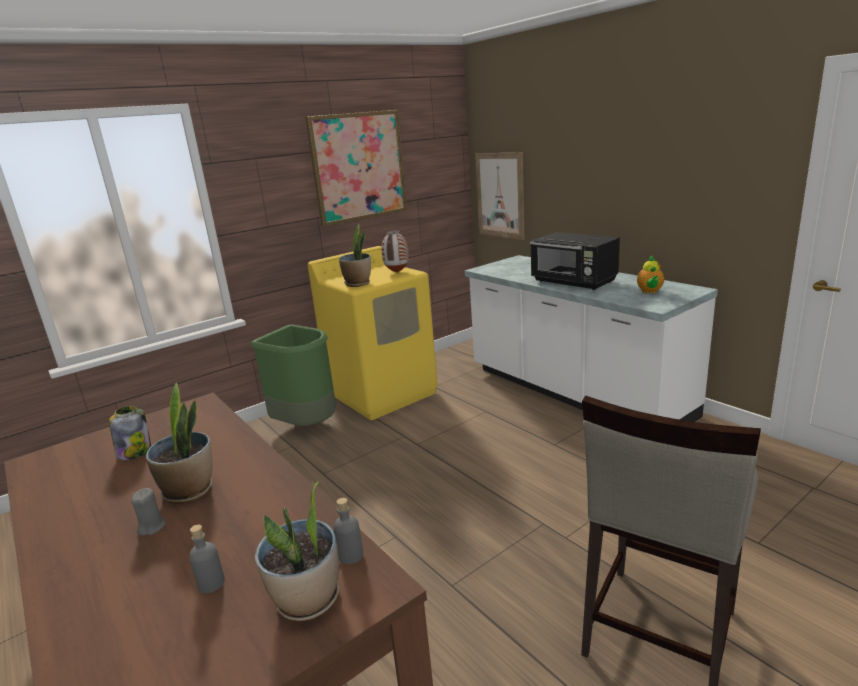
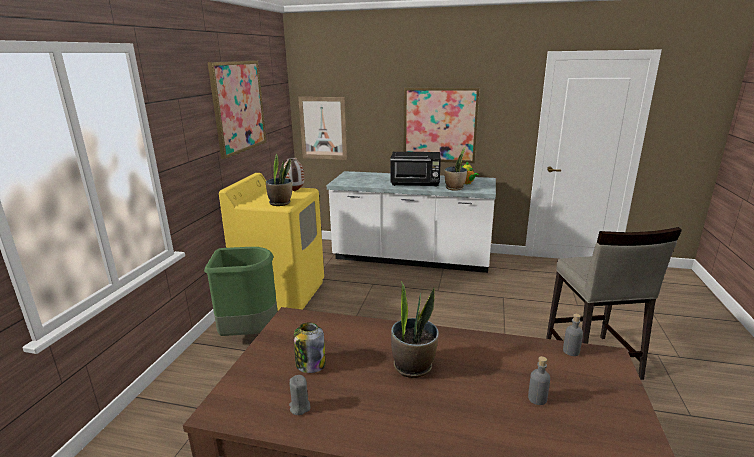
camera: 40 degrees left, 0 degrees up
(152, 527) = (436, 395): grey candle -> grey candle (299, 407)
(308, 600) = (594, 378): potted plant -> potted plant (454, 188)
(638, 195) = (440, 125): none -> picture

